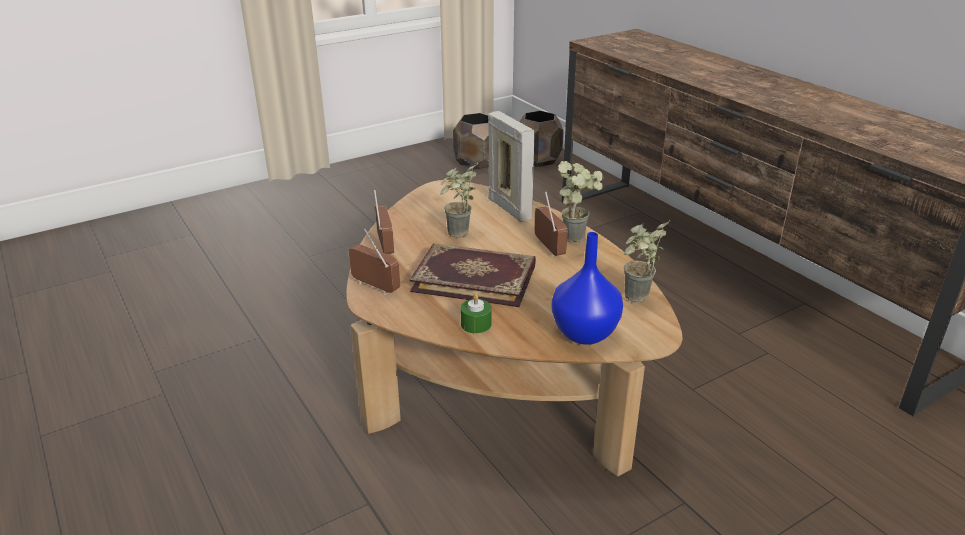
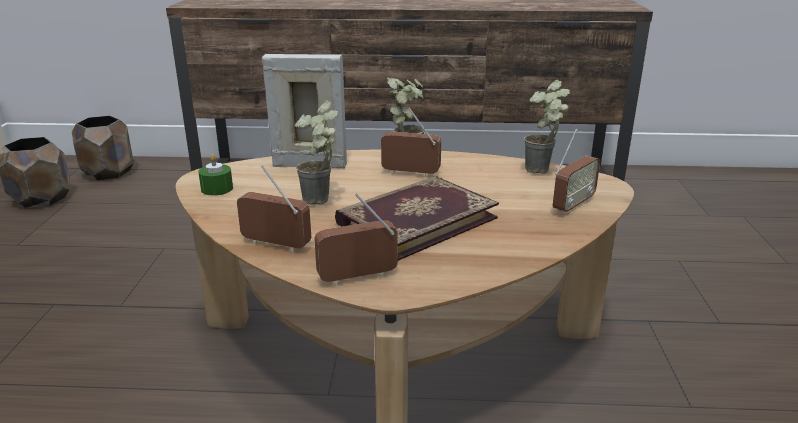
camera: 55 degrees left, 5 degrees down
(476, 324) = (505, 246): green candle -> green candle (217, 189)
(586, 333) = (573, 205): blue vase -> radio

